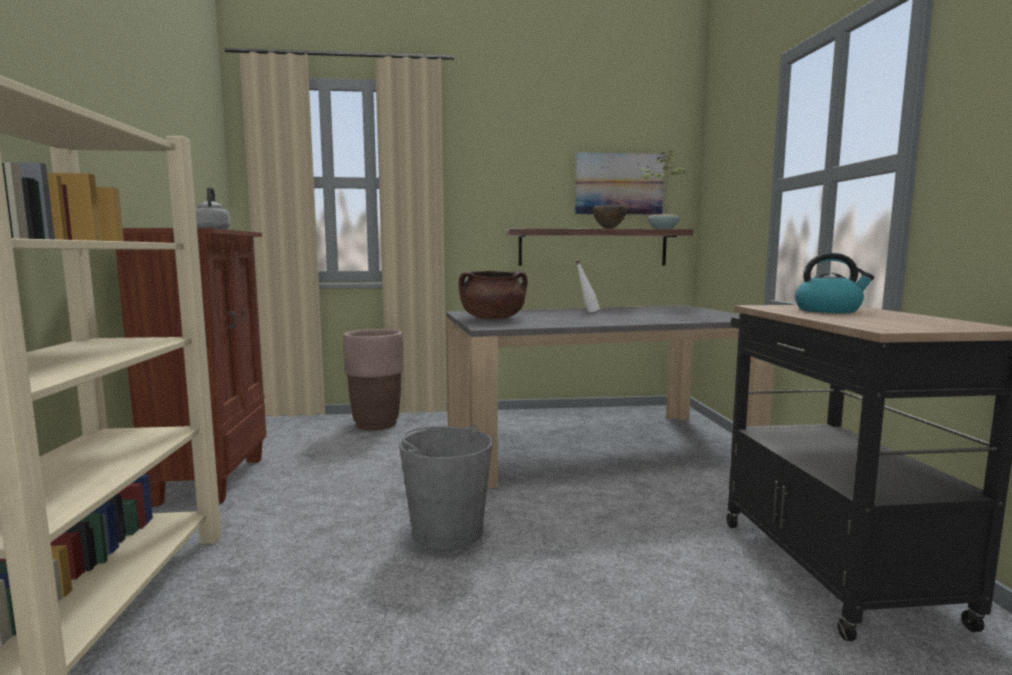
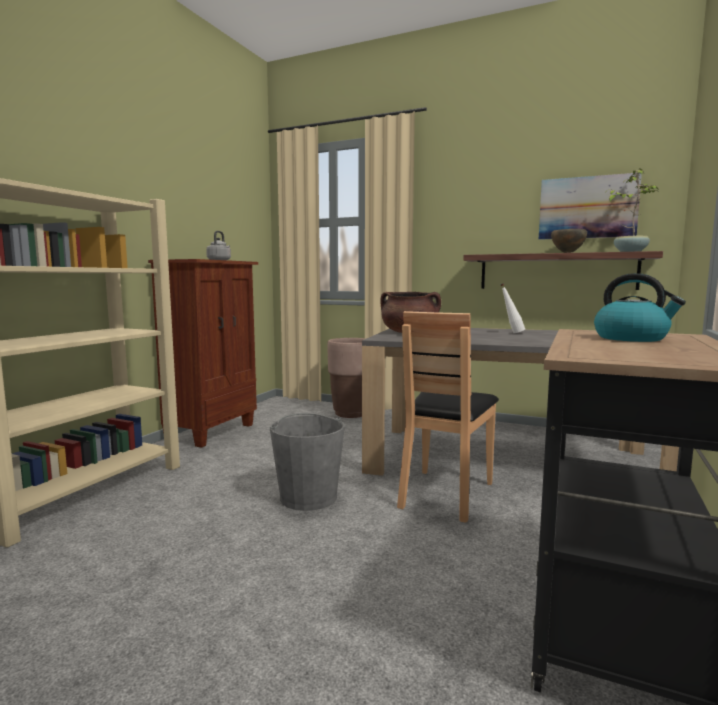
camera: 30 degrees right, 0 degrees up
(580, 491) = (445, 494): none -> brown chair

